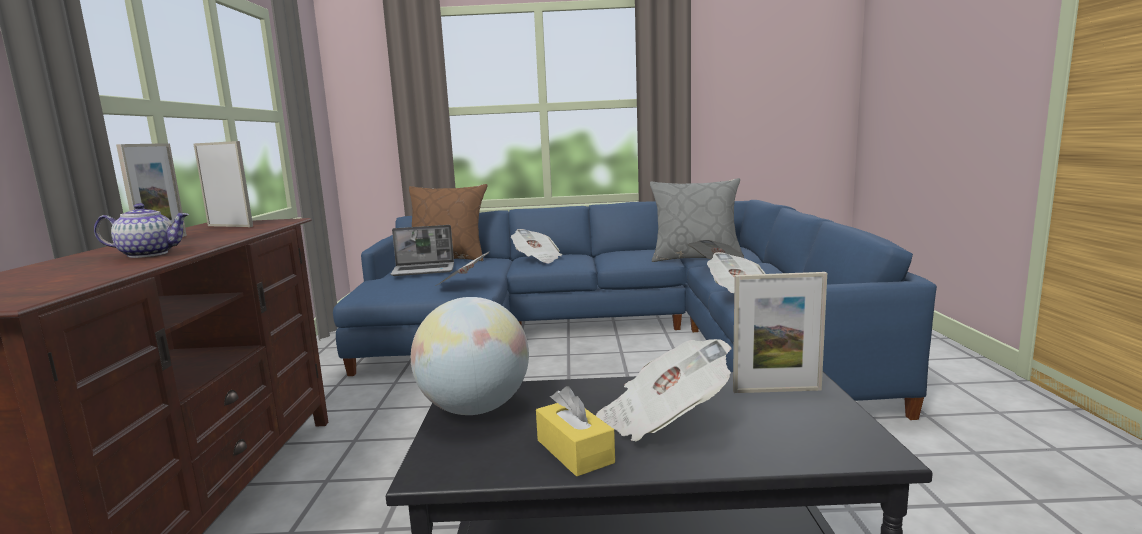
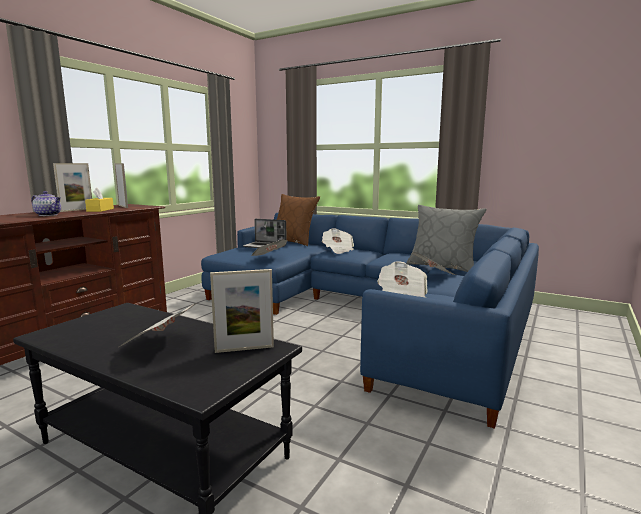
camera: 30 degrees right, 0 degrees up
(475, 409) = (111, 316): globe -> none
(574, 451) = (97, 345): yellow tissue box -> yellow tissue box (100, 210)
(776, 390) = (244, 349): picture frame -> picture frame turned 45 degrees counterclockwise

